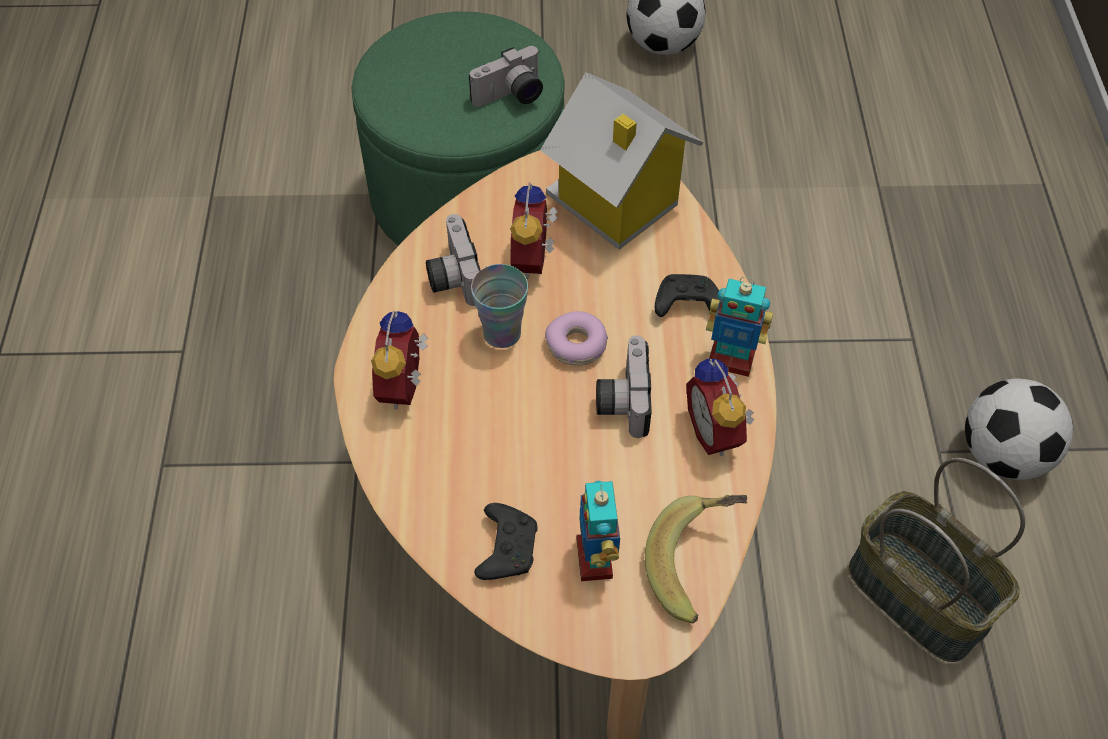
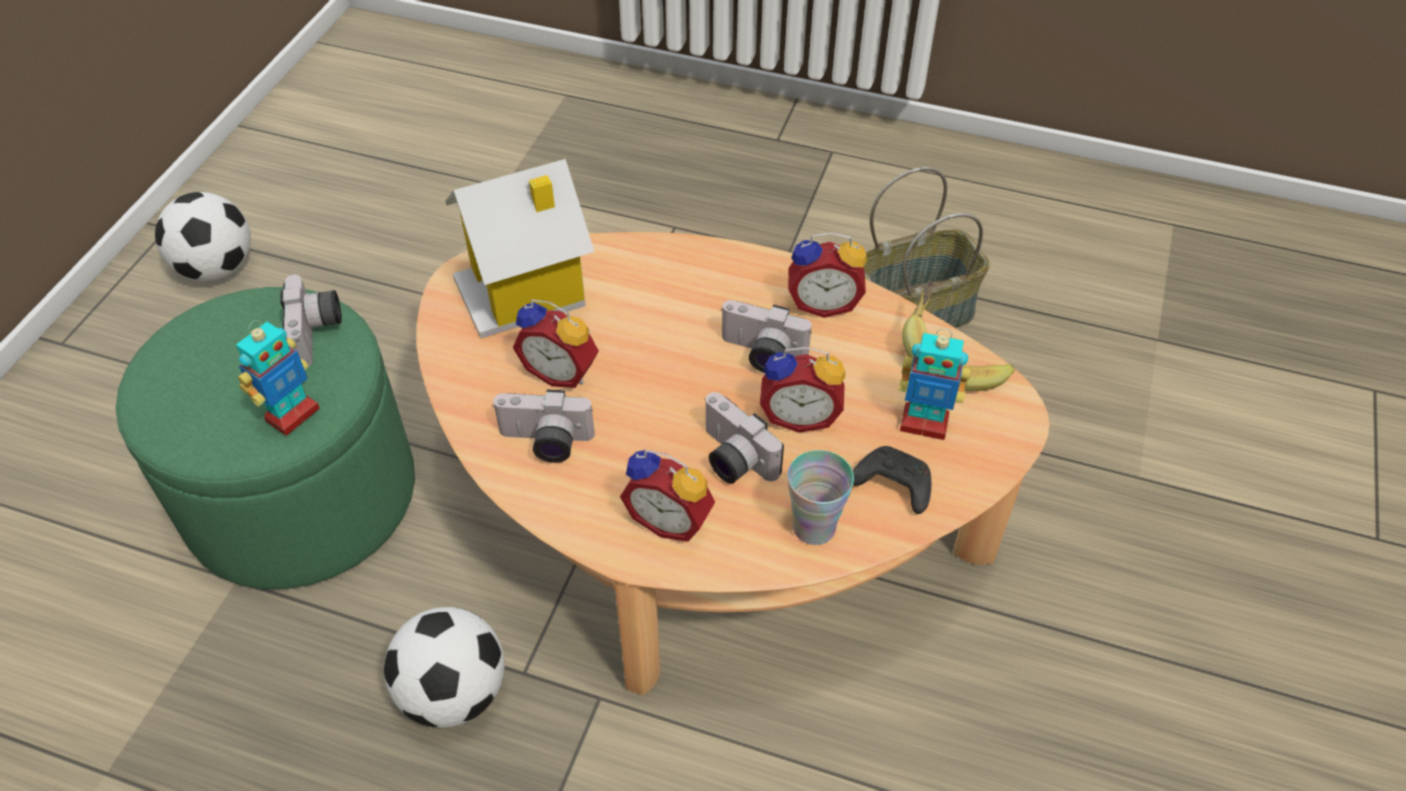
camera: 70 degrees left, 5 degrees down
(487, 412) = (731, 459): none -> camera
(502, 333) = (641, 422): cup -> cup (814, 527)
(561, 450) = (800, 415): none -> alarm clock
(576, 345) = (684, 369): donut -> none
(686, 305) = (676, 280): black game controller -> none
(731, 359) = (751, 270): toy robot -> toy robot (292, 414)
(1002, 454) = (807, 219): football -> football (453, 693)

